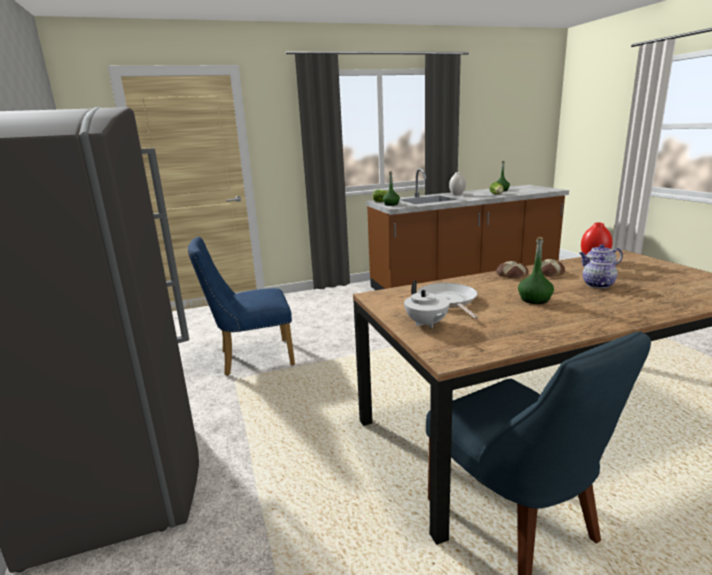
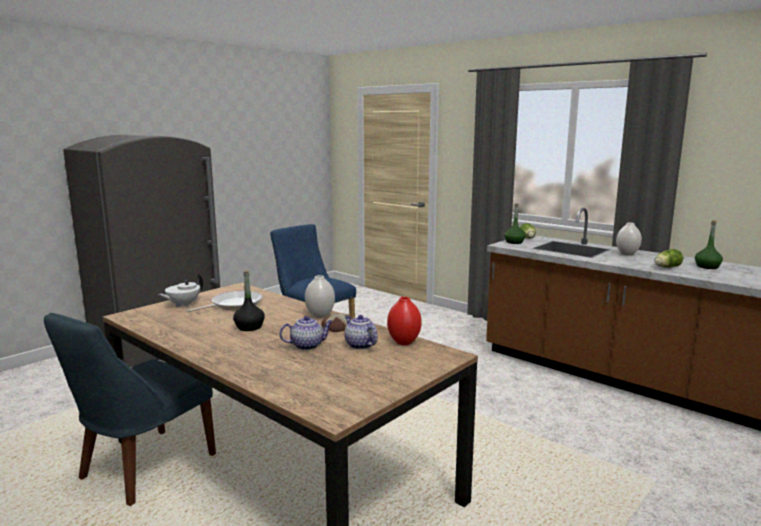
camera: 60 degrees right, 5 degrees down
(511, 275) = (319, 315): bread -> white vase
(535, 300) = (249, 327): green bottle -> black bottle

